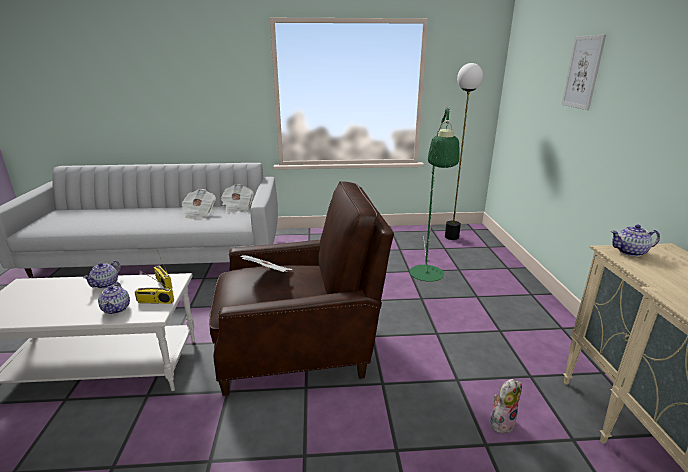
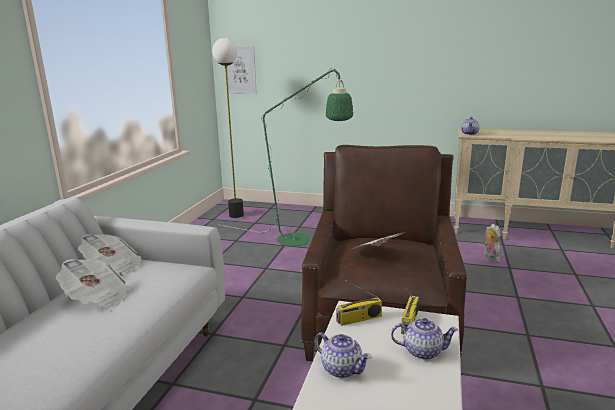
camera: 70 degrees left, 5 degrees down
(583, 72) = (337, 40): picture -> picture (240, 70)

